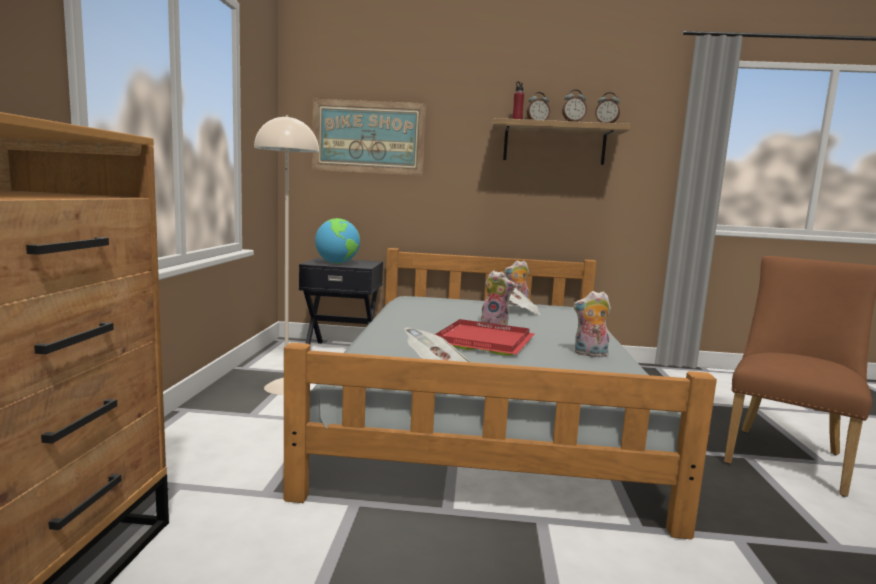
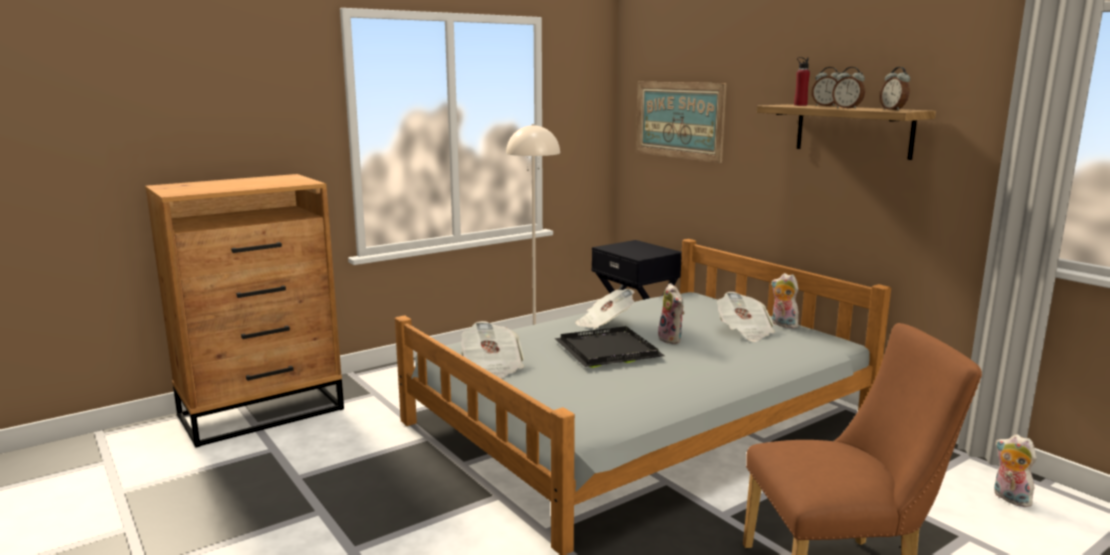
camera: 50 degrees right, 5 degrees up
(337, 263) = (627, 250): globe -> none
(419, 324) = (604, 323): none -> newspaper
(482, 340) = (608, 350): red tray -> black tray
(590, 354) = (661, 387): plush toy -> plush toy (1009, 498)

